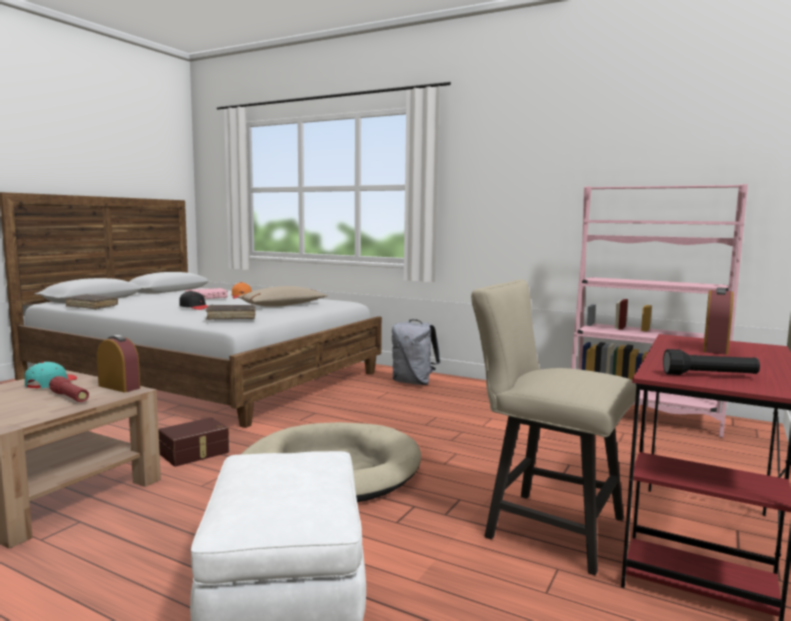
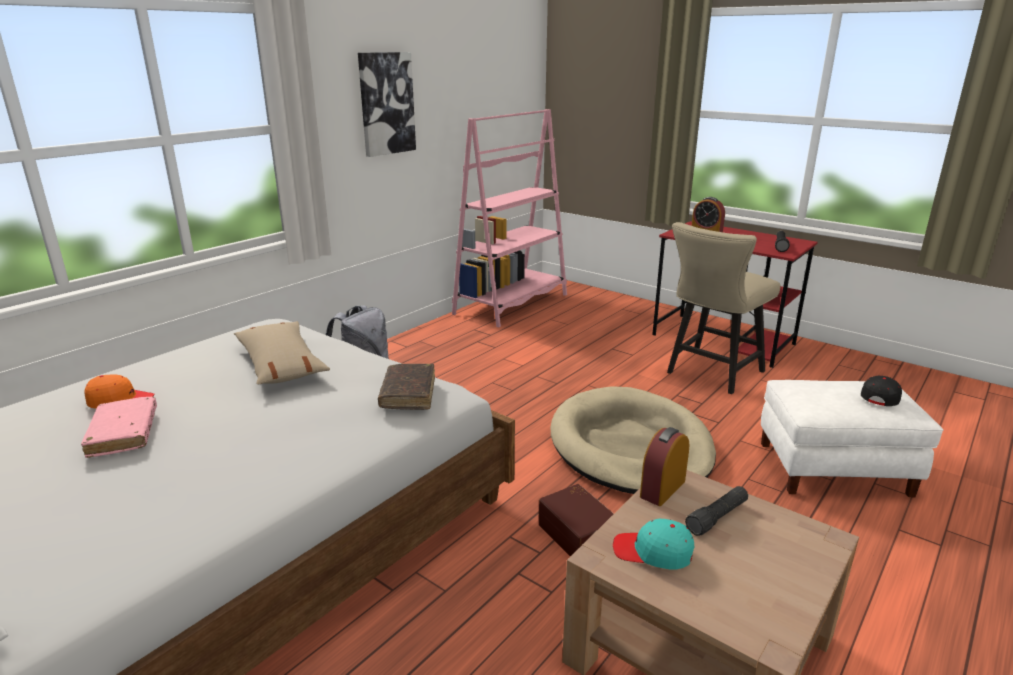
camera: 80 degrees left, 15 degrees up
(70, 398) = (717, 518): red flashlight -> black flashlight
(92, 306) = (108, 581): brown book -> none
(195, 307) = (267, 432): black cap -> black cap (880, 396)
(523, 174) = (386, 103): none -> picture

